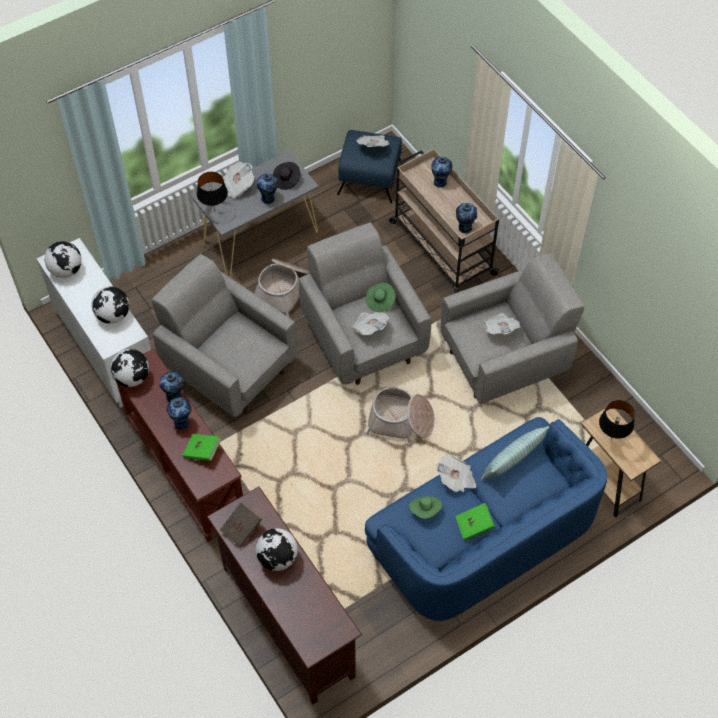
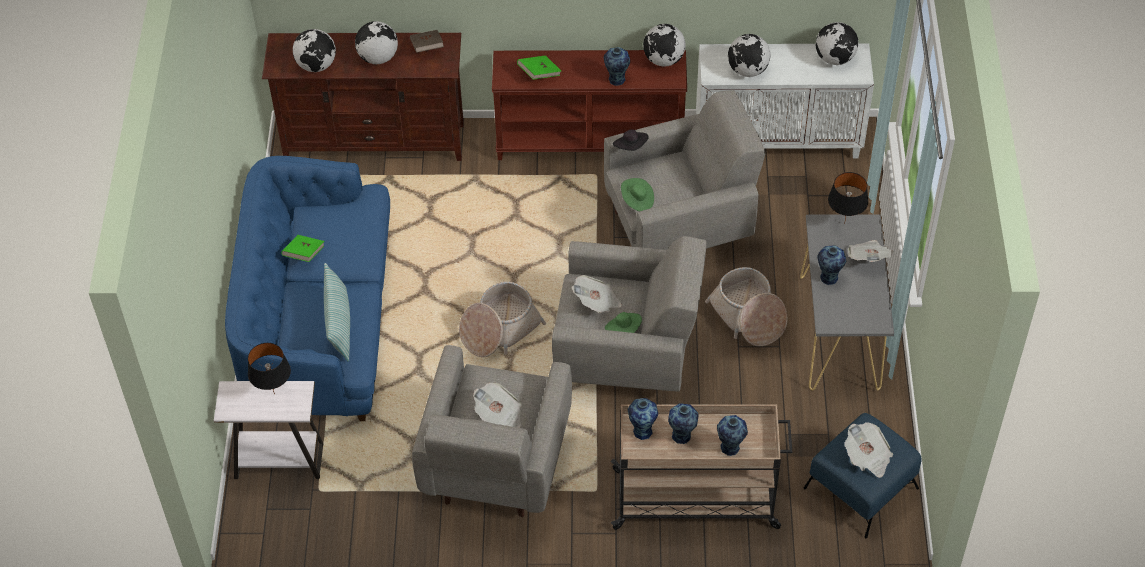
camera: 125 degrees right, 5 degrees down
(182, 422) = (583, 73): vase -> vase (682, 436)
(286, 180) = (846, 308): black hat -> black hat (631, 147)
(318, 599) = (317, 65): none -> globe
(425, 510) = (353, 227): green hat -> green hat (637, 201)
(456, 479) = (363, 271): newspaper -> none
(606, 483) = (279, 461): brown side table -> white side table

